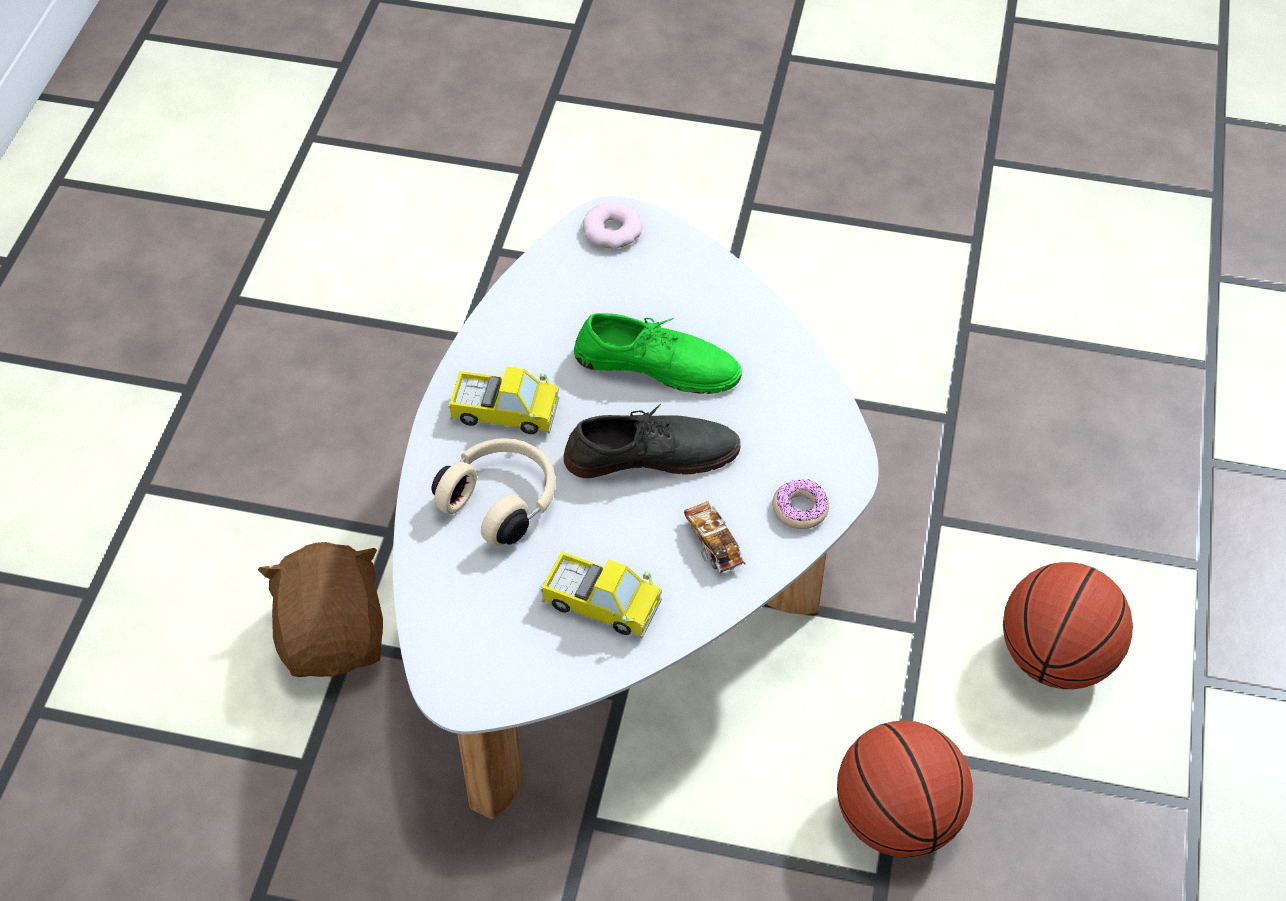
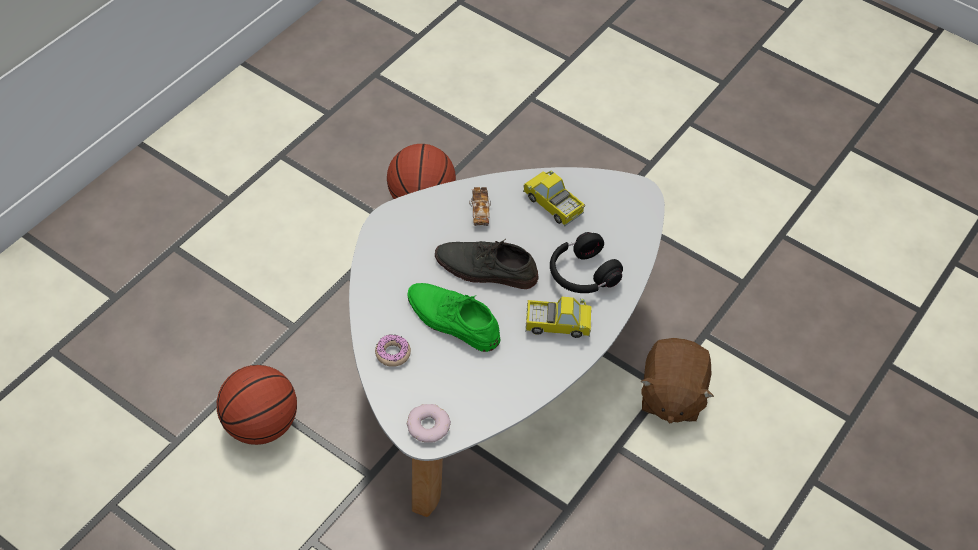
camera: 160 degrees left, 0 degrees up
(501, 501) = (581, 275): beige headphones -> black headphones
(505, 413) = (557, 325): toy truck -> toy truck turned 150 degrees clockwise
(800, 509) = (423, 211): donut -> donut (392, 353)
(1055, 658) = (289, 235): basketball -> basketball (260, 425)

